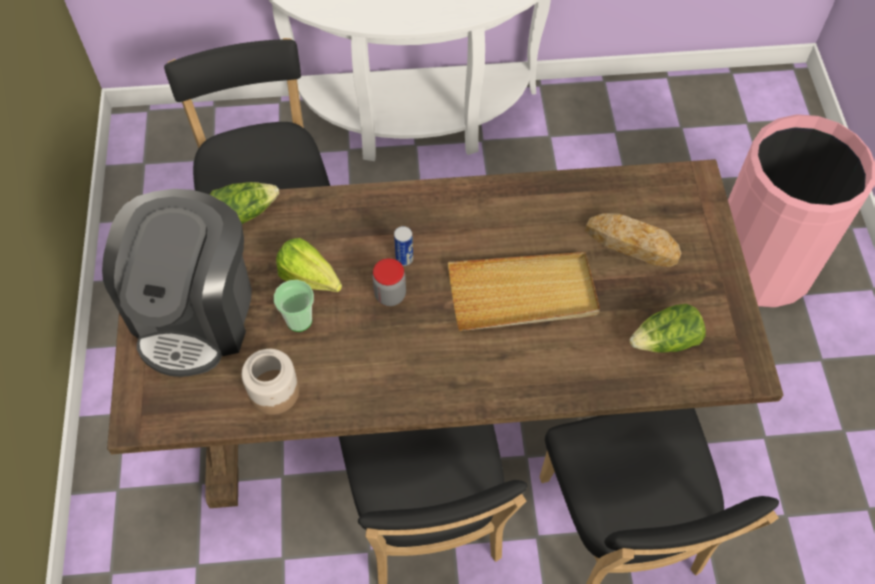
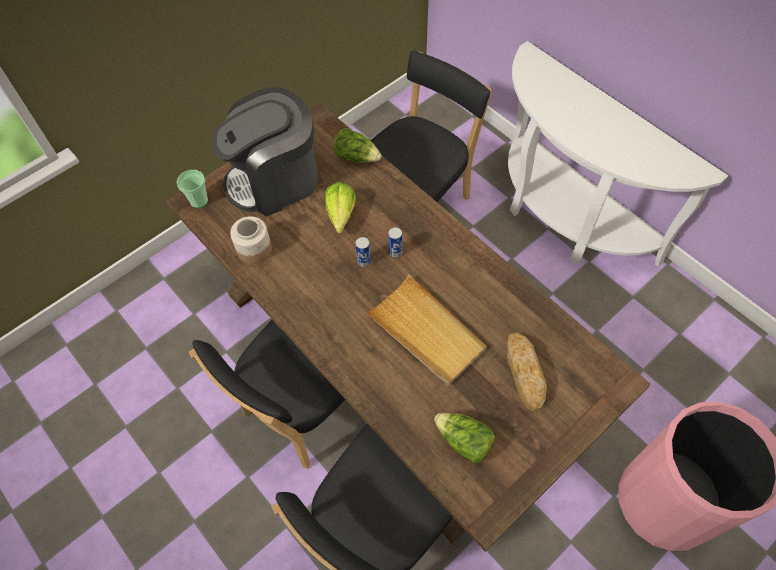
camera: 55 degrees right, 0 degrees up
(299, 320) = (309, 229): cup -> cup (199, 201)
(390, 295) = (364, 262): jar -> can

